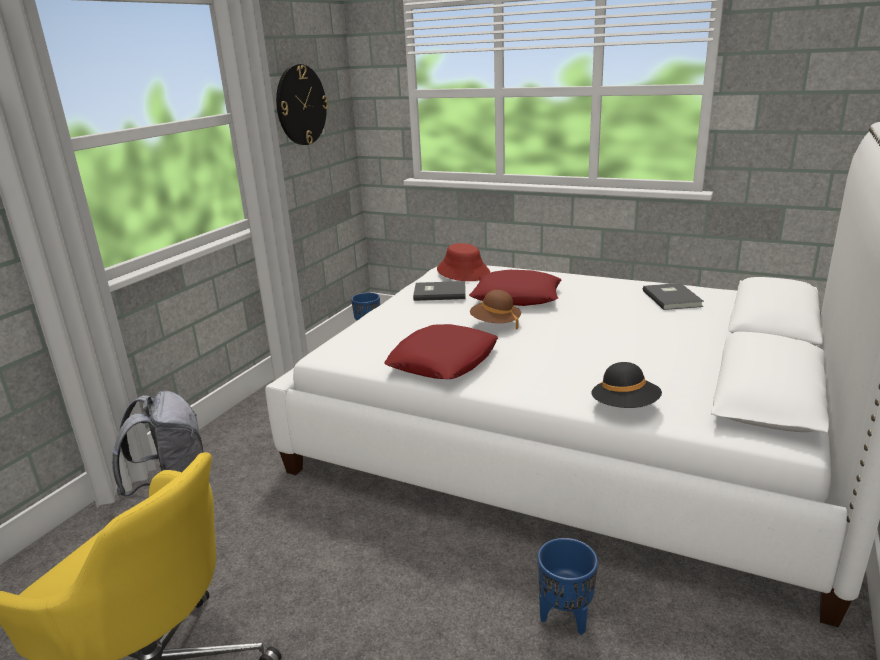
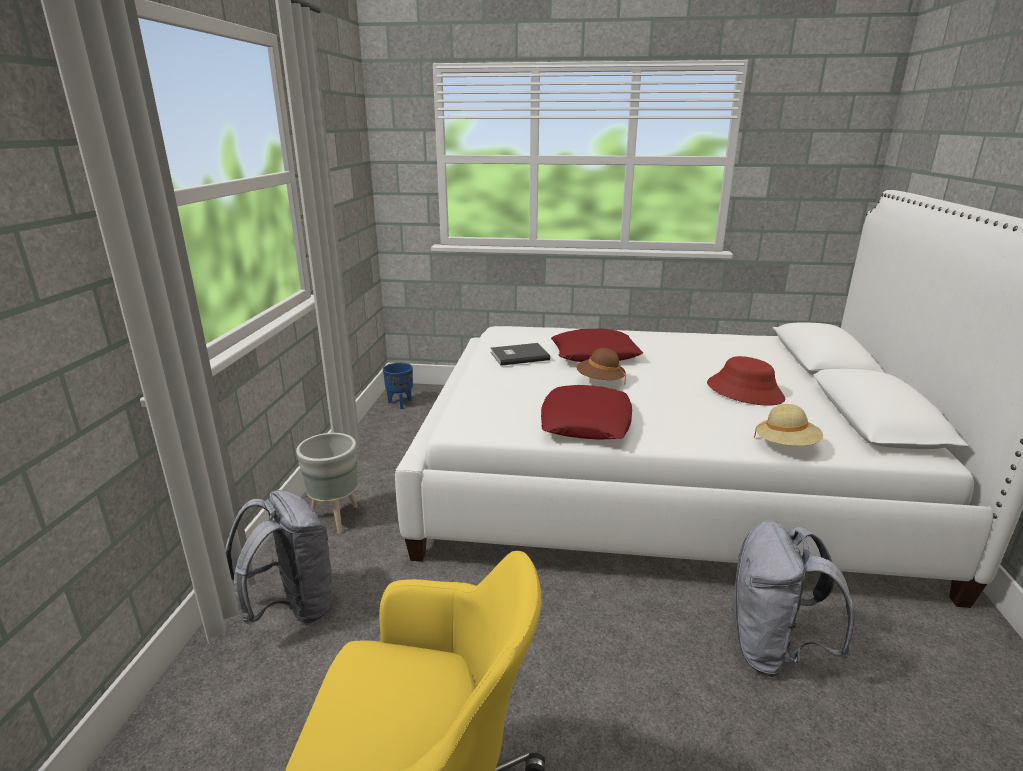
camera: 20 degrees left, 0 degrees up
(250, 427) = (336, 518): none -> grey planter
(301, 105) = (338, 166): wall clock -> none
(463, 272) = (523, 334): red hat -> red hat (745, 391)
(565, 618) = (773, 650): blue planter -> grey backpack
(625, 407) = (786, 445): black hat -> beige hat
(673, 298) = (727, 346): grey book -> none

